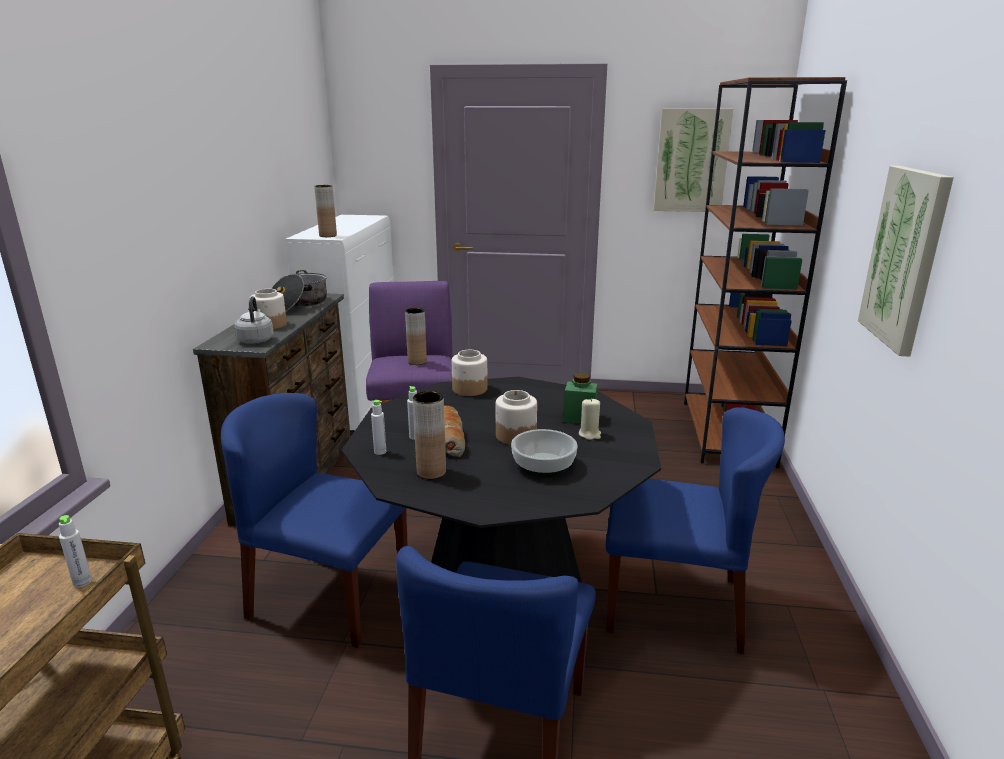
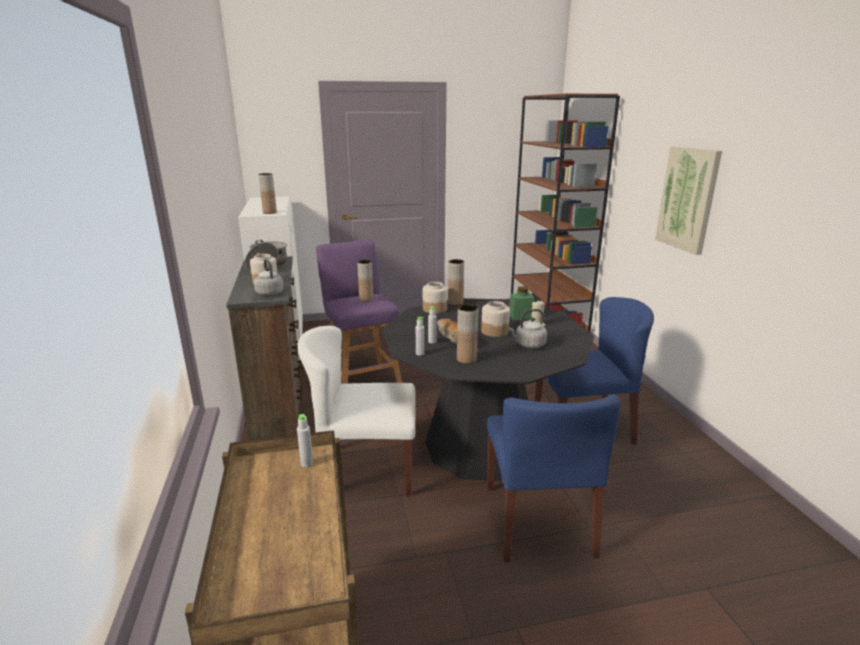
camera: 20 degrees left, 0 degrees up
(328, 597) = (365, 471): blue chair -> white chair
(508, 383) = (455, 303): none -> brown vase
(542, 465) = (528, 345): bowl -> grey kettle
(691, 161) = (503, 148): picture -> none

